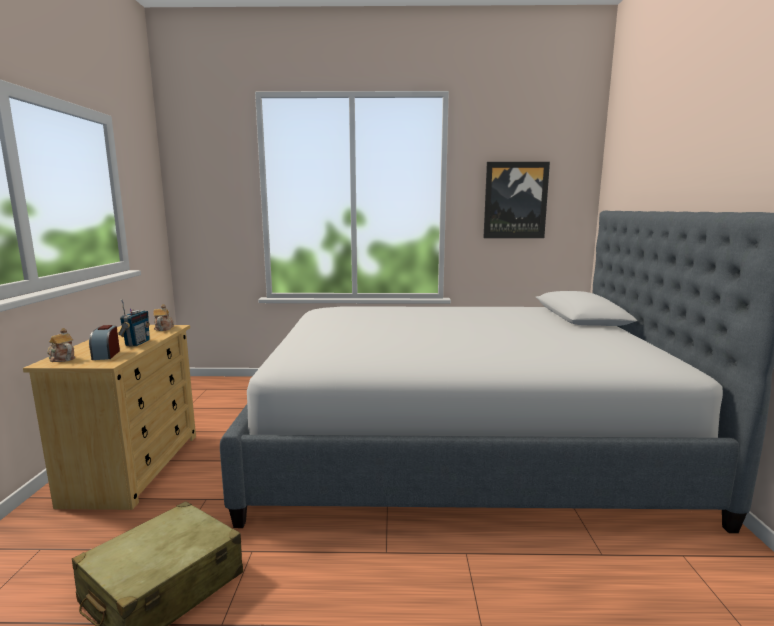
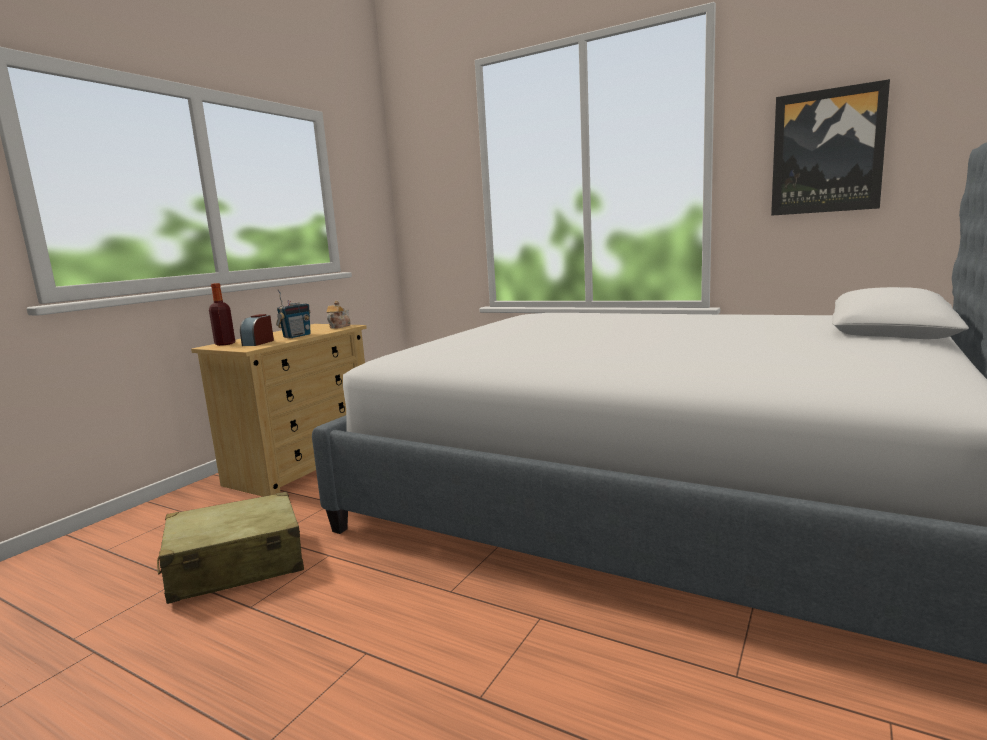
camera: 30 degrees right, 0 degrees up
(61, 358) = (225, 344): teapot -> bottle

